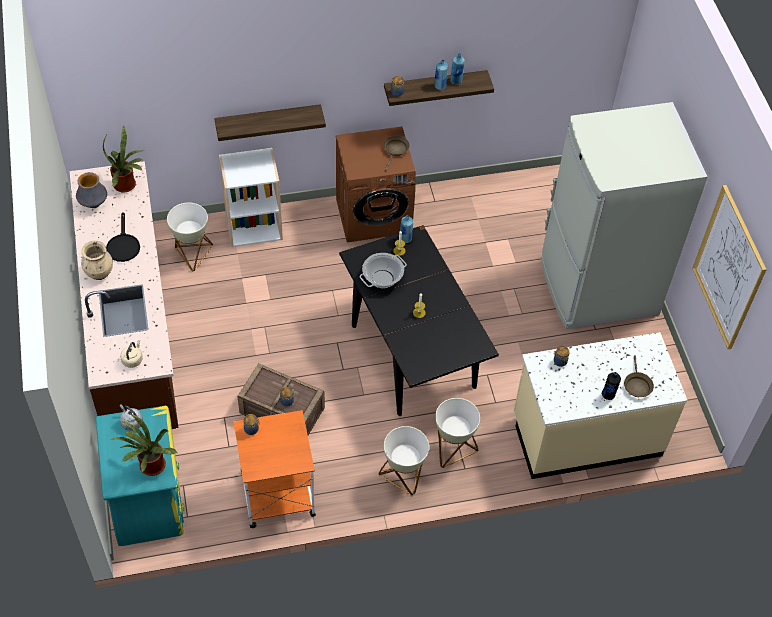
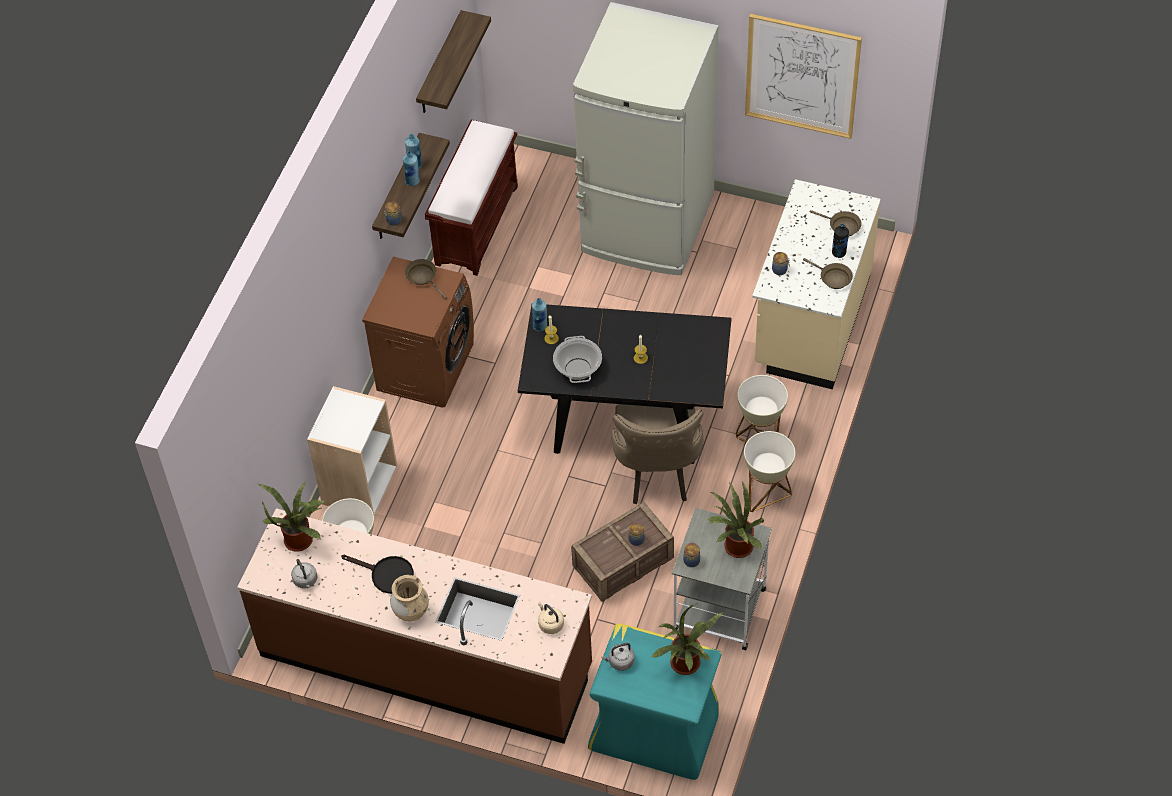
camera: 55 degrees left, 0 degrees up
(93, 204) = (306, 581): vase -> grey kettle
(268, 121) = (321, 360): shelf -> shelf (440, 65)
(276, 494) = (719, 611): orange cart -> grey cart
(281, 453) = (735, 547): none -> potted plant
(375, 397) = (657, 473): none -> beige chair
(518, 186) = (476, 224): none -> brown bench
(579, 402) = (833, 278): none -> brown frying pan

